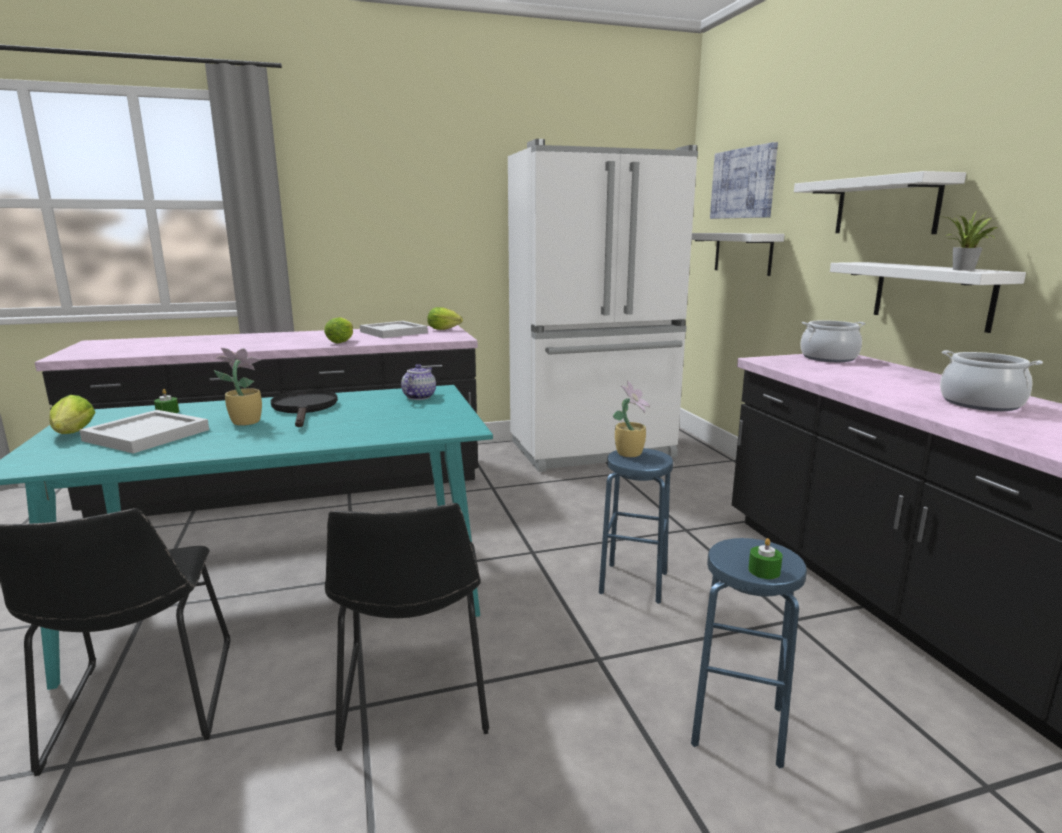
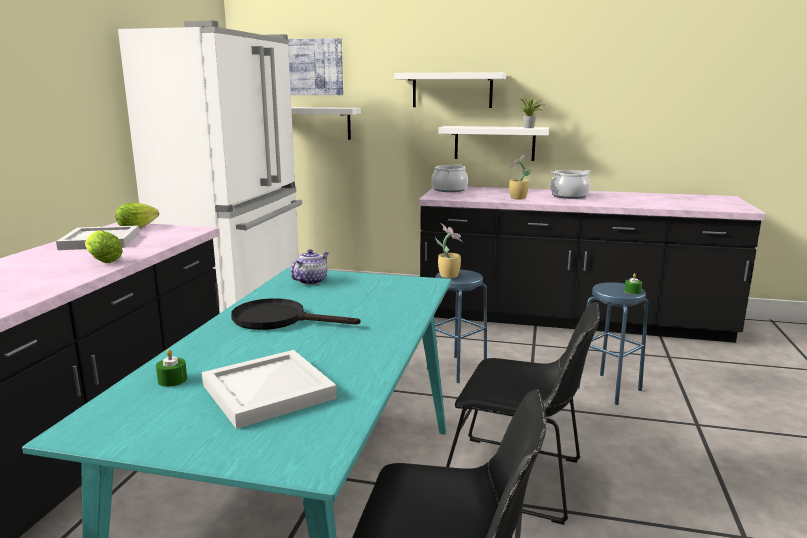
camera: 60 degrees left, 0 degrees up
(72, 434) = (190, 436): lettuce -> none
(245, 422) = (289, 345): potted plant -> potted plant (517, 198)
(419, 397) = (311, 281): teapot -> teapot turned 75 degrees clockwise

